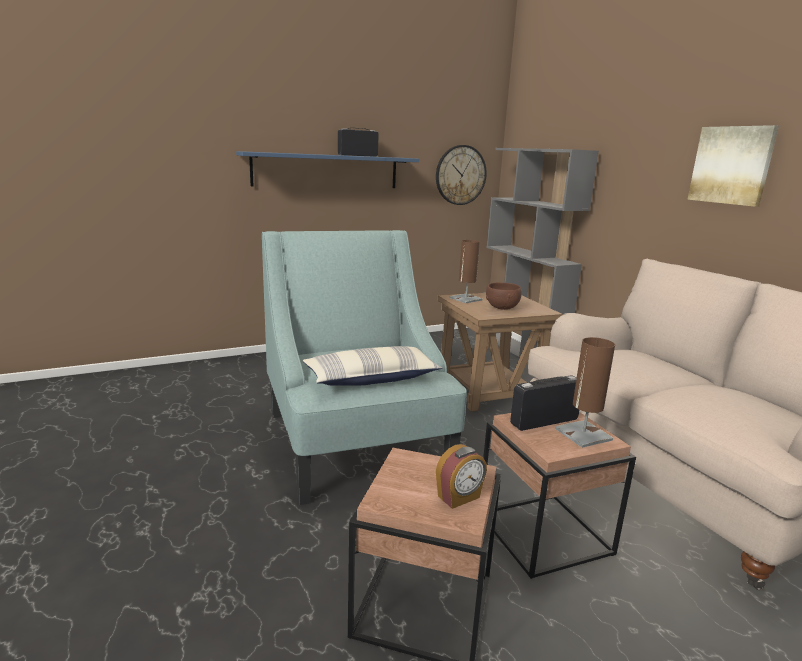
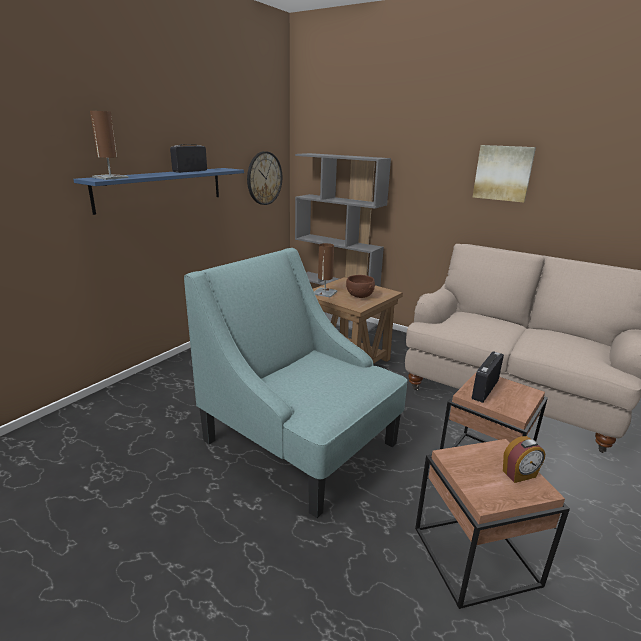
camera: 30 degrees left, 5 degrees up
(372, 378) = (344, 391): pillow -> none
(459, 497) = (519, 474): alarm clock -> alarm clock turned 45 degrees clockwise
(583, 434) = (515, 392): brown table lamp -> brown table lamp (110, 177)

